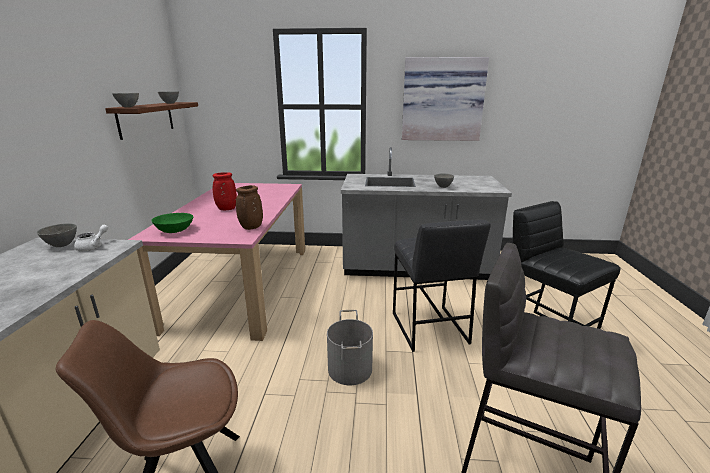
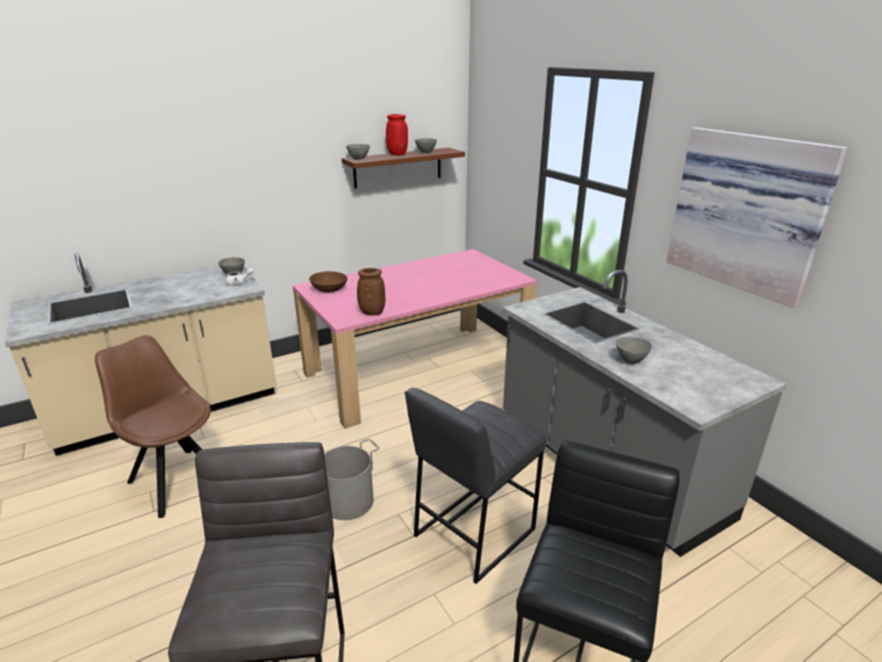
camera: 55 degrees right, 5 degrees up
(174, 231) = (328, 290): green bowl -> brown bowl
(226, 209) = (403, 284): red vase -> red vase (396, 154)

